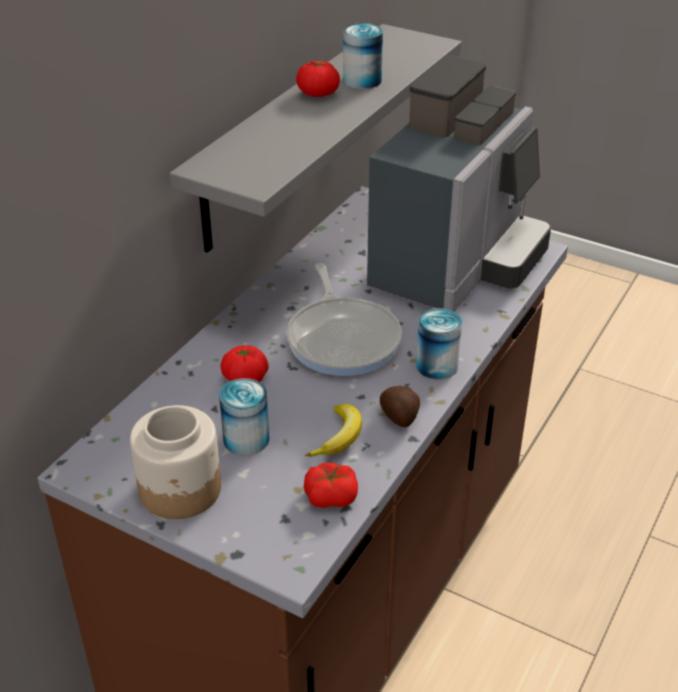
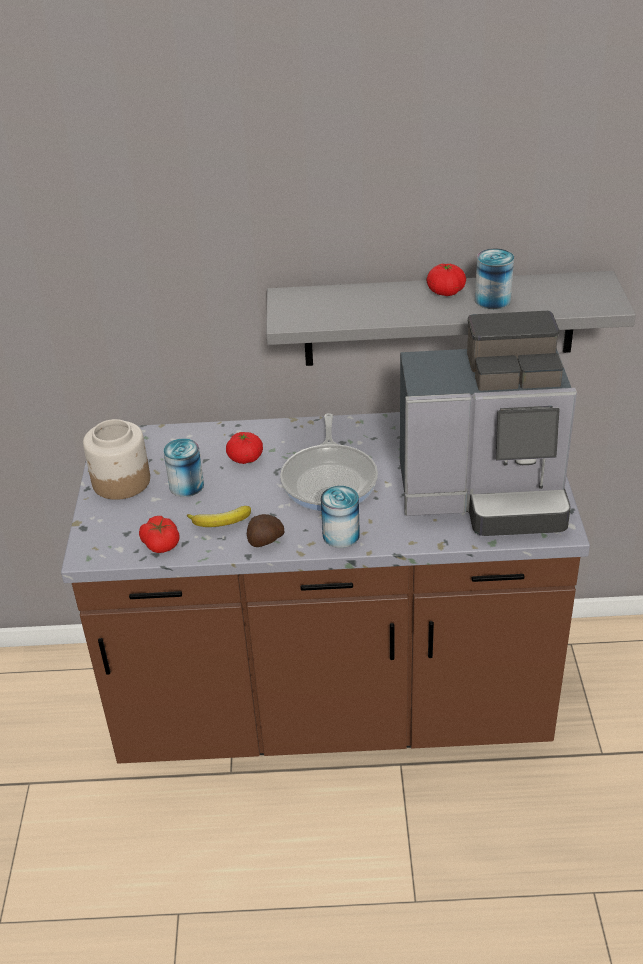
camera: 60 degrees right, 0 degrees up
(343, 338) = (330, 479): frying pan -> frying pan turned 45 degrees counterclockwise

